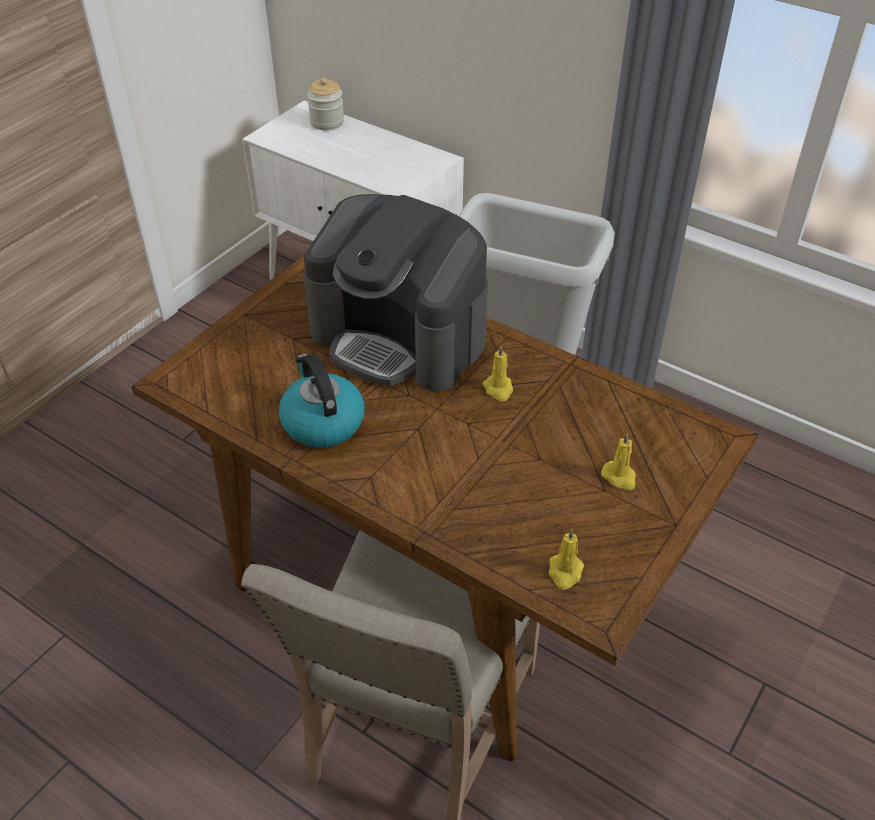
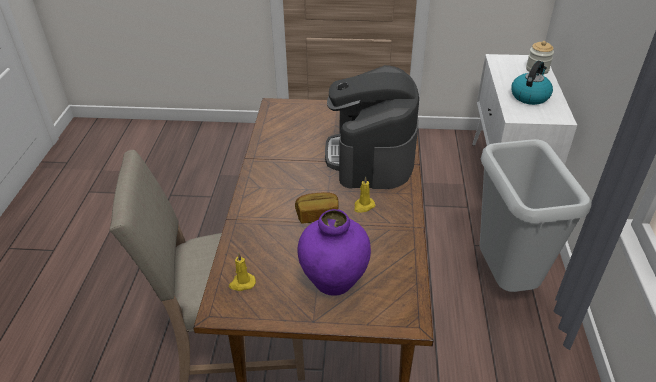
camera: 60 degrees right, 5 degrees down
(322, 422) = (285, 157): kettle -> kettle (530, 96)
(482, 440) = (317, 215): none -> bread
(619, 477) = (334, 281): yellow candle -> purple vase

